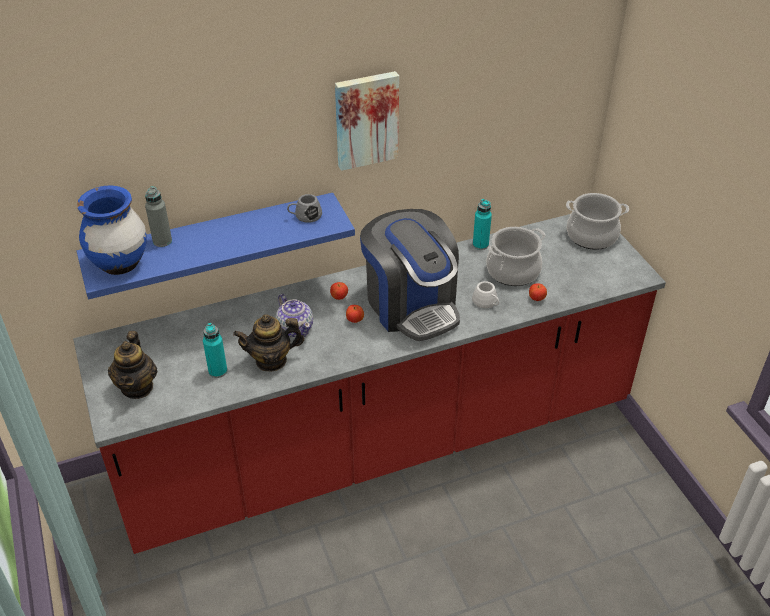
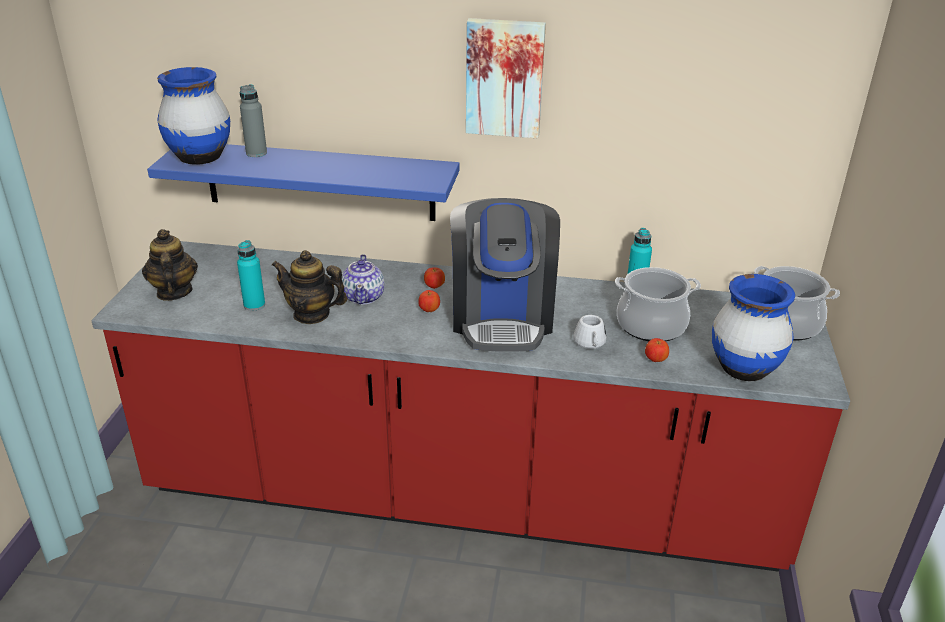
camera: 30 degrees right, 10 degrees down
(137, 387) = (174, 292): teapot -> teapot turned 135 degrees clockwise
(305, 216) = (408, 171): grey mug -> none
(592, 283) = (743, 369): none -> blue vase

